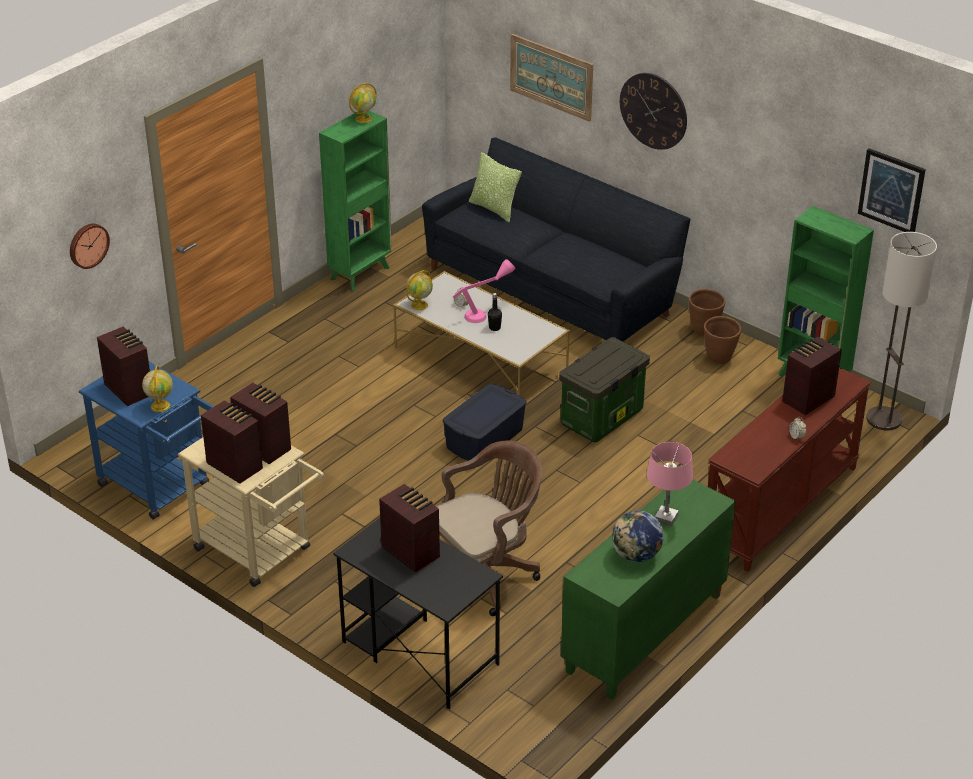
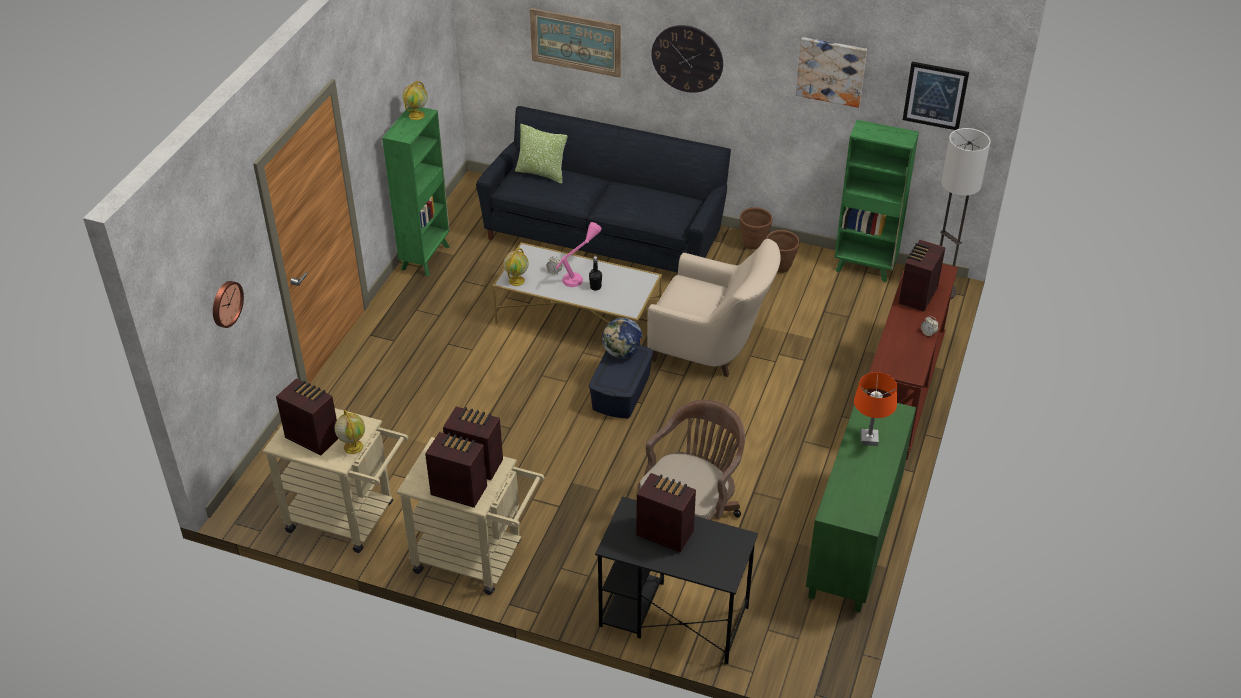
camera: 20 degrees left, 5 degrees up
(160, 488) = (349, 519): blue cart -> beige cart
(602, 419) = (712, 348): storage box -> beige armchair
(636, 555) = (864, 482): globe -> globe (622, 352)
(666, 518) = (869, 439): pink table lamp -> orange table lamp
(789, 146) = (831, 71): none -> picture

